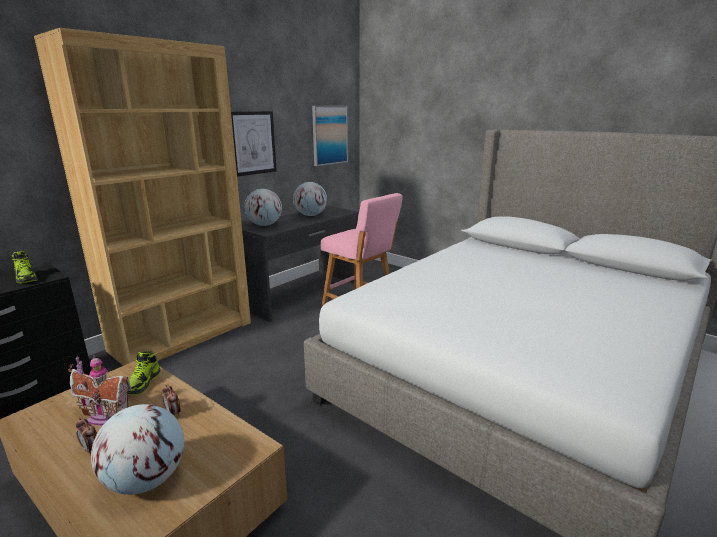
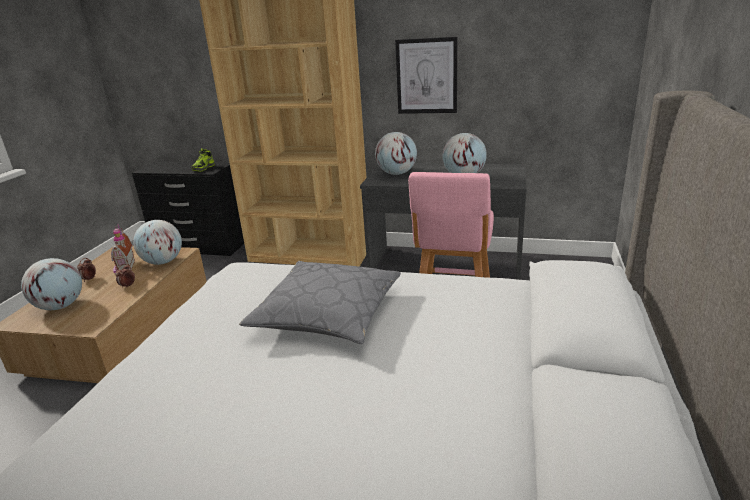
camera: 65 degrees right, 5 degrees up
(143, 383) = (163, 262): shoe -> globe
(329, 135) = (564, 68): picture -> none
(462, 282) = (328, 313): none -> grey pillow

